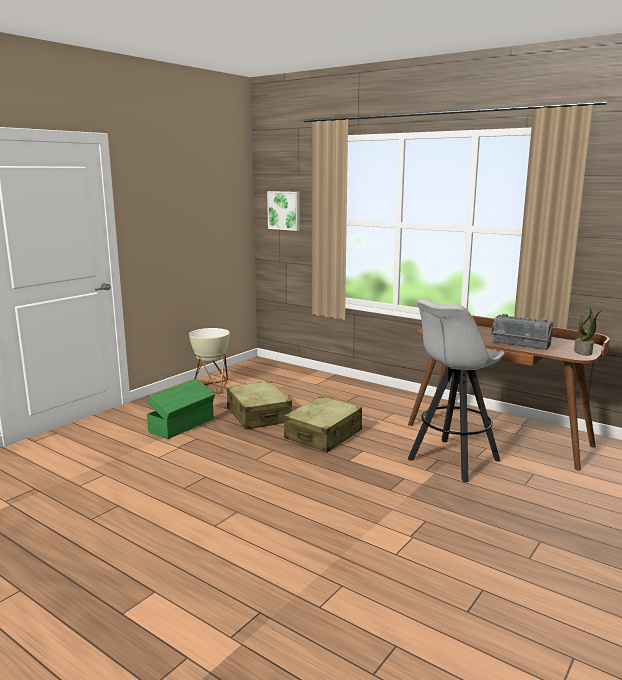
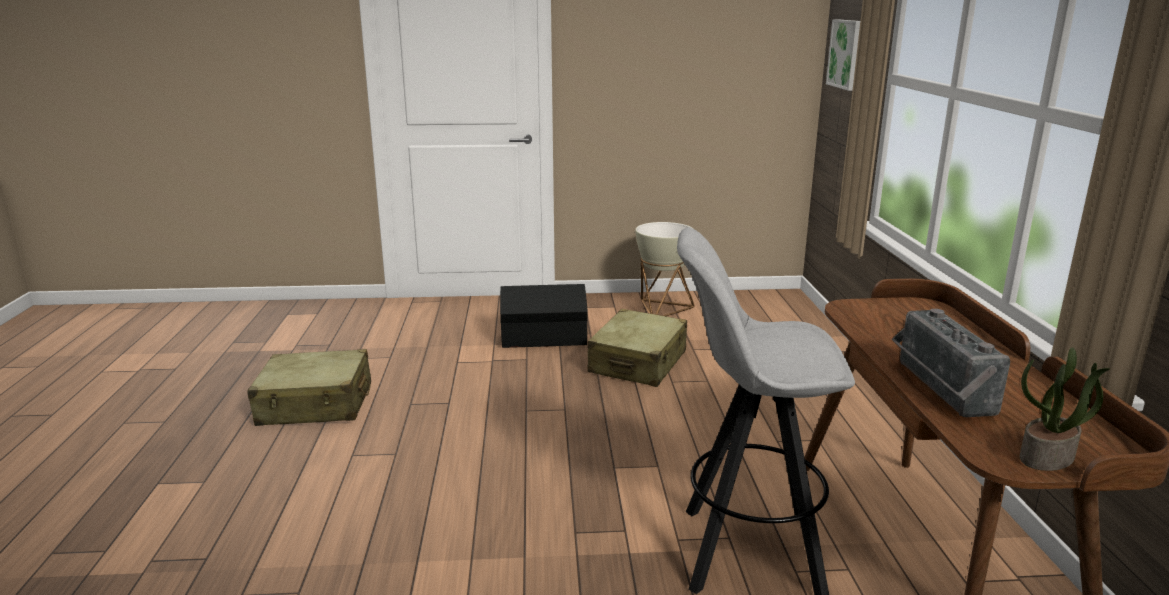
camera: 50 degrees right, 5 degrees up
(183, 425) = (544, 339): green storage box -> black storage box
(323, 435) = (657, 421): beige suitcase -> beige suitcase (316, 405)

